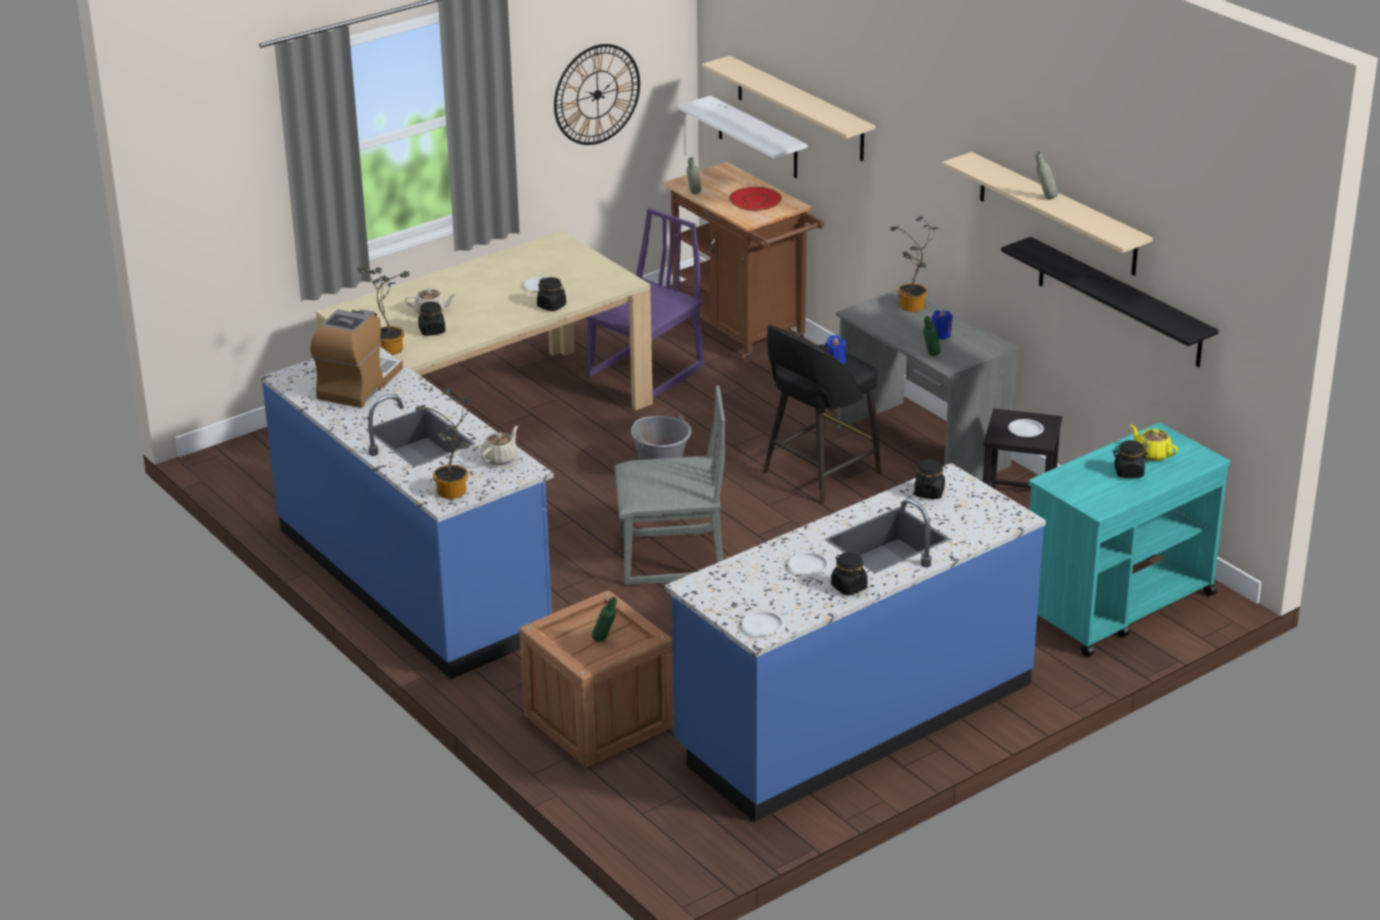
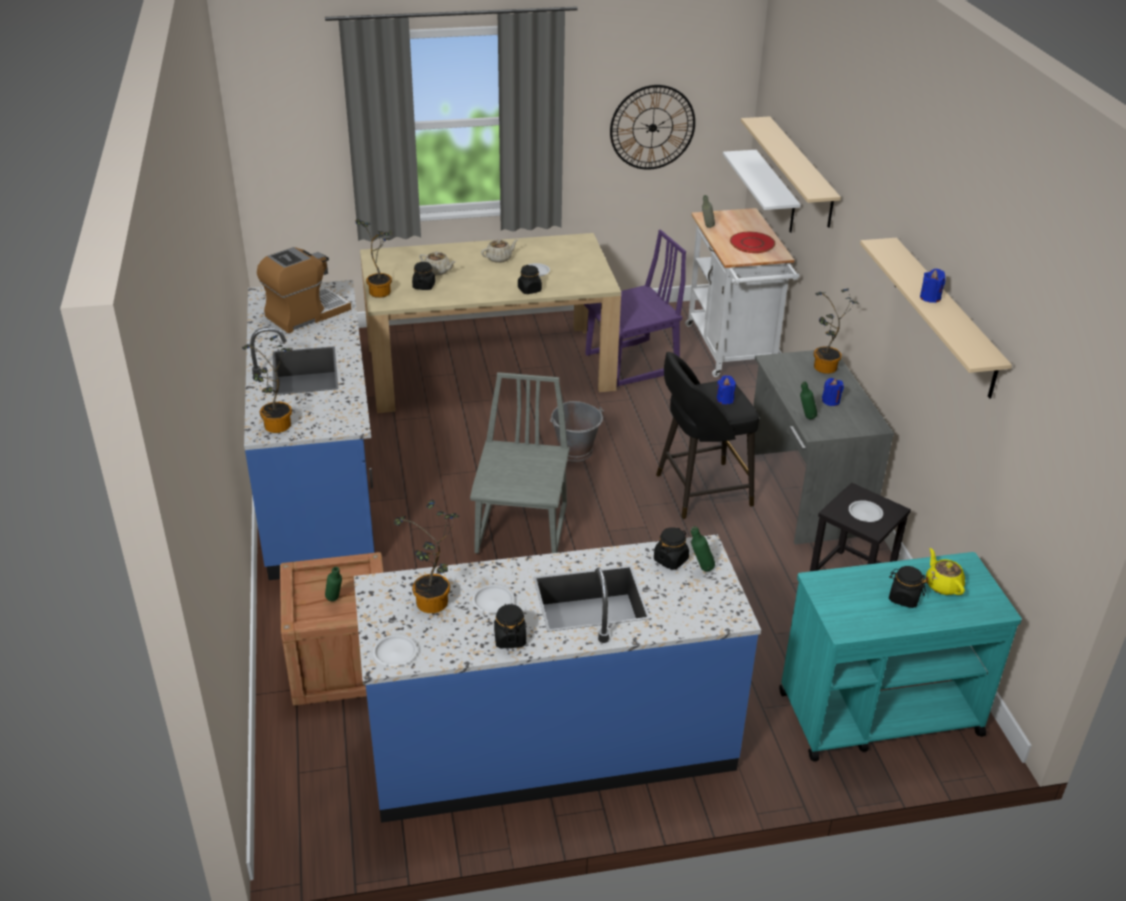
camera: 25 degrees right, 5 degrees up
(500, 458) = (343, 408): beige teapot -> beige teapot (499, 258)
(671, 559) = (523, 530): grey chair -> grey chair turned 105 degrees counterclockwise
(743, 333) = (732, 352): brown cart -> white cart
(759, 585) = (433, 606): none -> potted plant
(960, 492) = (700, 569): none -> green bottle
(1045, 198) = (930, 297): grey bottle -> blue candle
(1119, 303) = (974, 420): black shelf -> none

